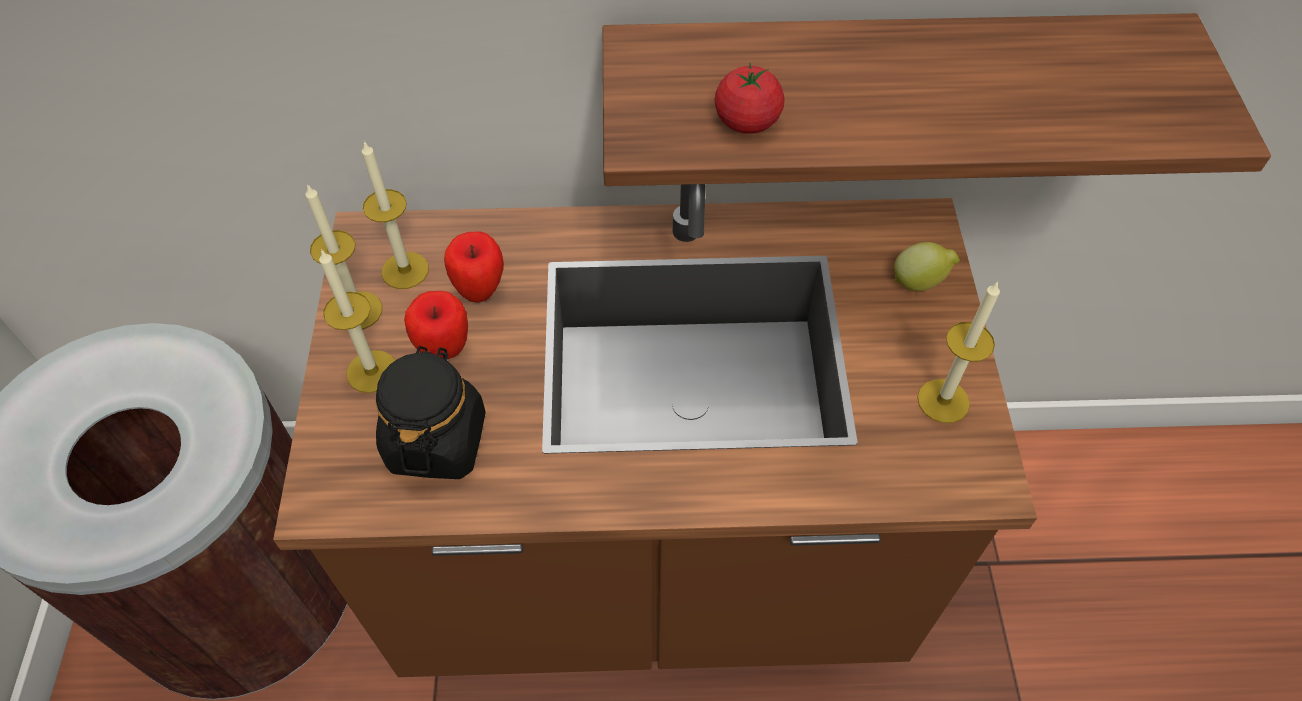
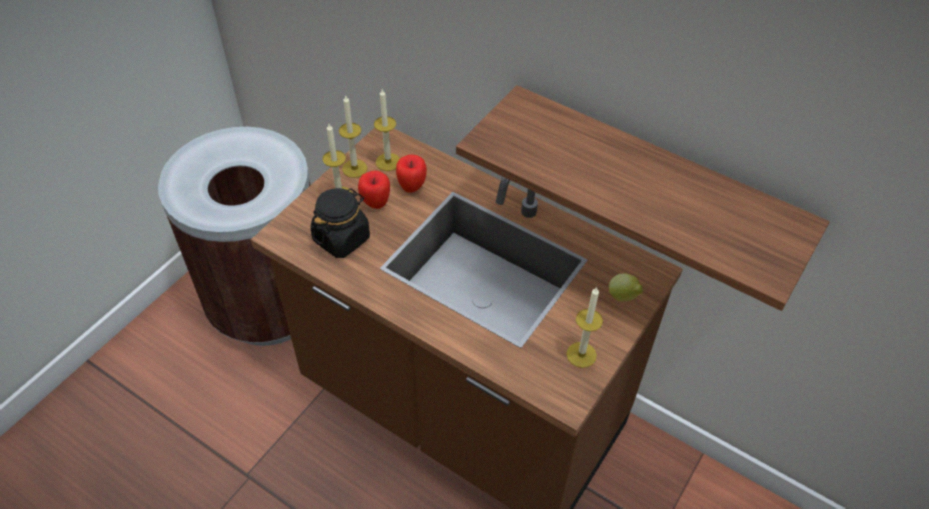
camera: 35 degrees right, 5 degrees down
(747, 121) = (537, 156): tomato -> none

